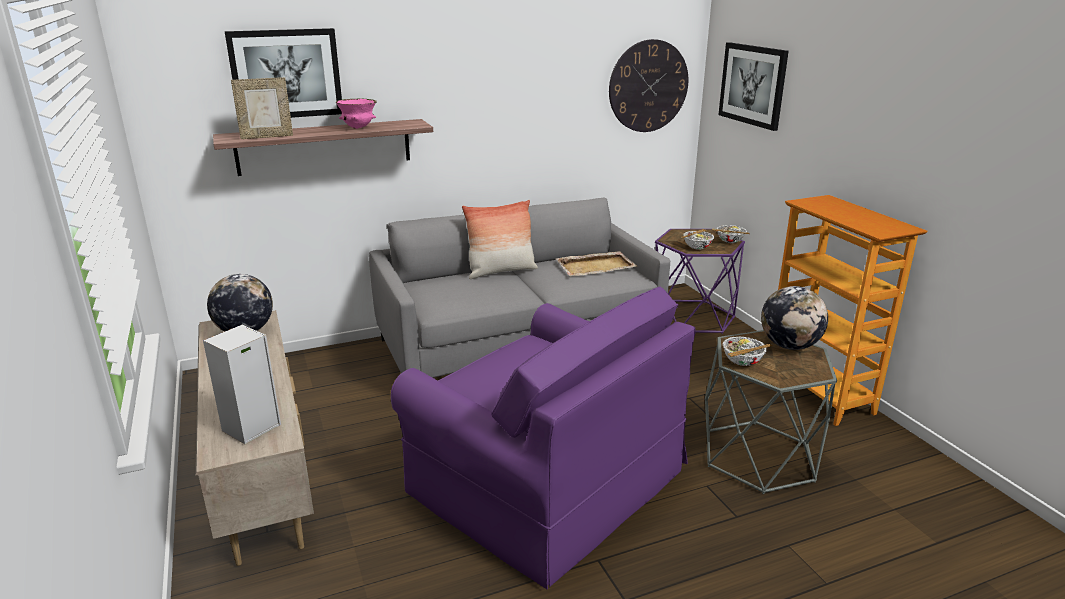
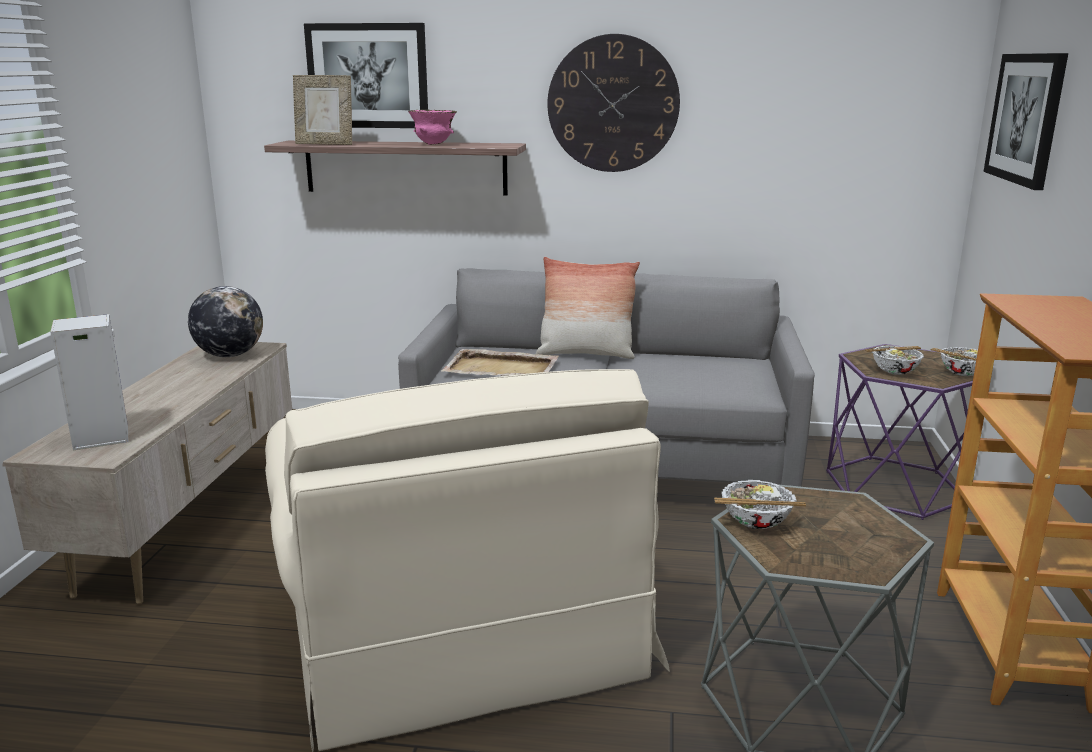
camera: 30 degrees right, 5 degrees down
(546, 482) = (460, 629): purple armchair -> beige armchair
(596, 266) = (718, 370): beige tray -> beige tray (502, 368)
(648, 86) = (875, 123): wall clock -> wall clock (613, 104)
(789, 346) = (868, 522): globe -> none

